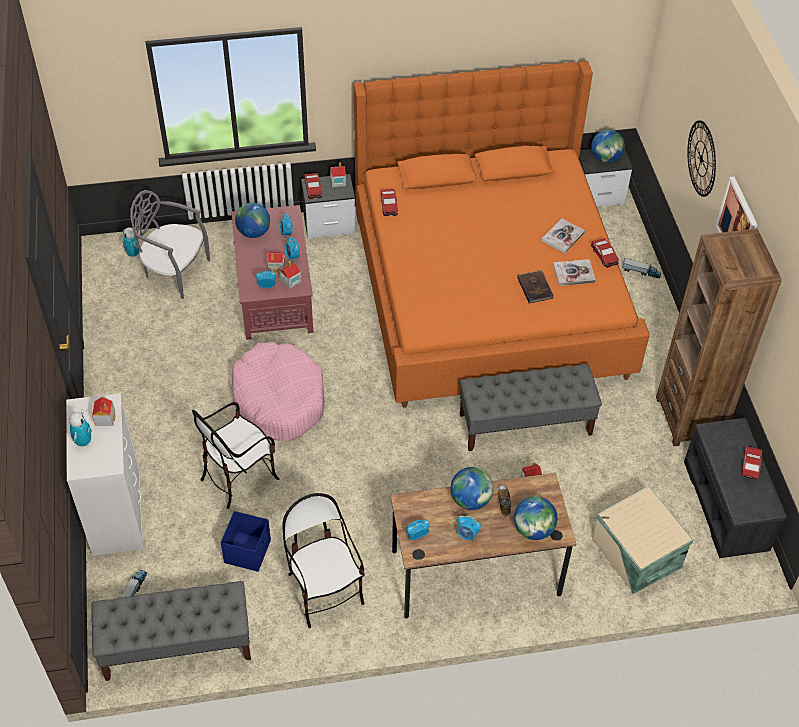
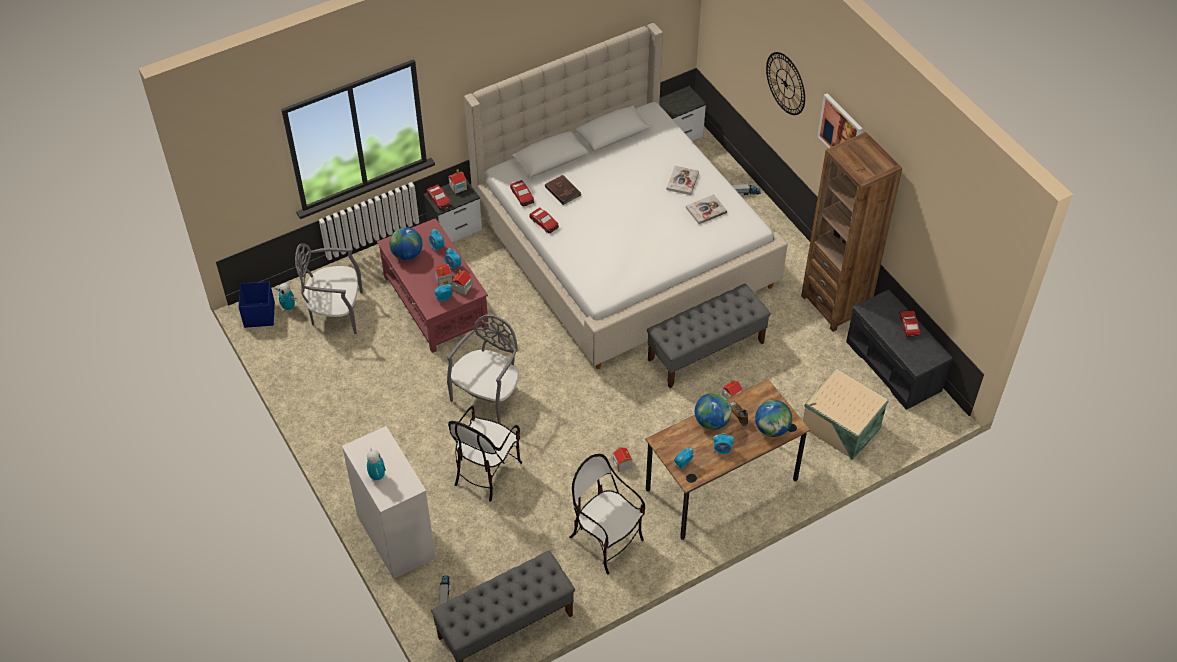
camera: 20 degrees left, 0 degrees up
(105, 418) = (385, 450): toy house -> toy house (622, 464)
(248, 551) = (526, 530): blue storage box -> blue storage box (260, 314)
(279, 399) = (488, 395): pink dog bed -> grey chair
(489, 292) = (623, 247): orange bed -> beige bed
(535, 288) = (680, 231): brown book -> brown book (563, 190)
(604, 256) = (724, 187): toy car -> toy car (544, 223)
(605, 158) = (679, 101): globe -> none

